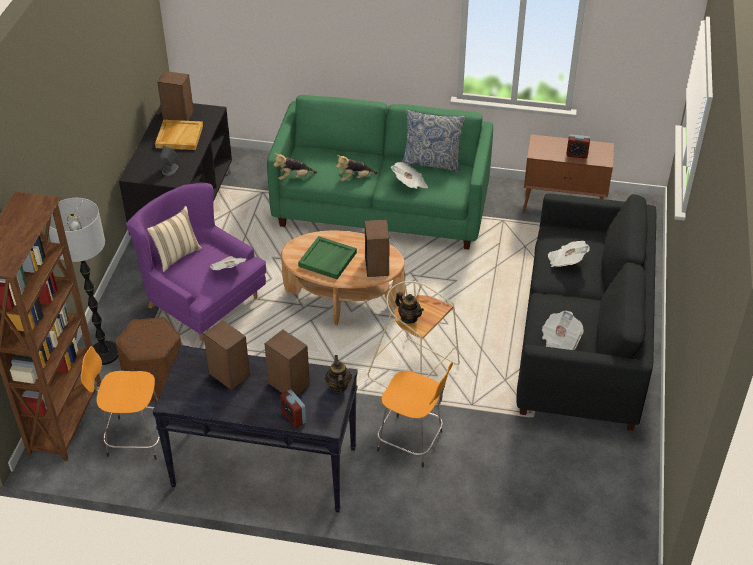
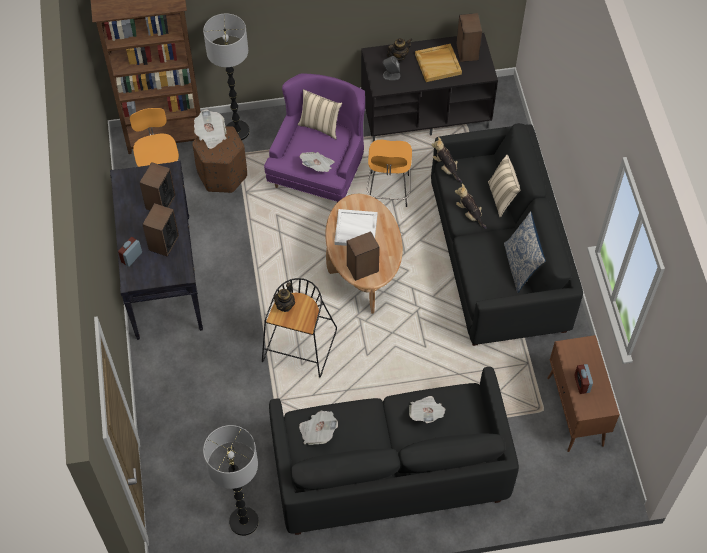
camera: 70 degrees right, 15 degrees up
(327, 260) = (355, 230): green tray -> white tray
(338, 386) = (172, 275): teapot -> teapot (399, 56)
(350, 153) = (502, 198): none -> beige pillow
(382, 207) = (498, 259): green sofa -> black sofa
(409, 184) = (479, 258): newspaper -> newspaper (211, 135)
(412, 442) = (222, 368): orange stool -> orange stool (388, 191)
(415, 372) = (300, 348): beige stool -> black stool
(606, 469) = (243, 521): none -> floor lamp

